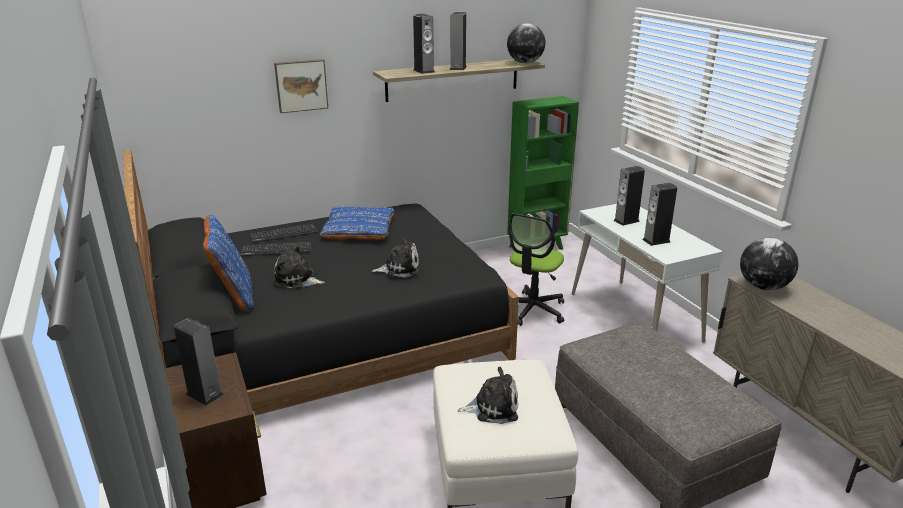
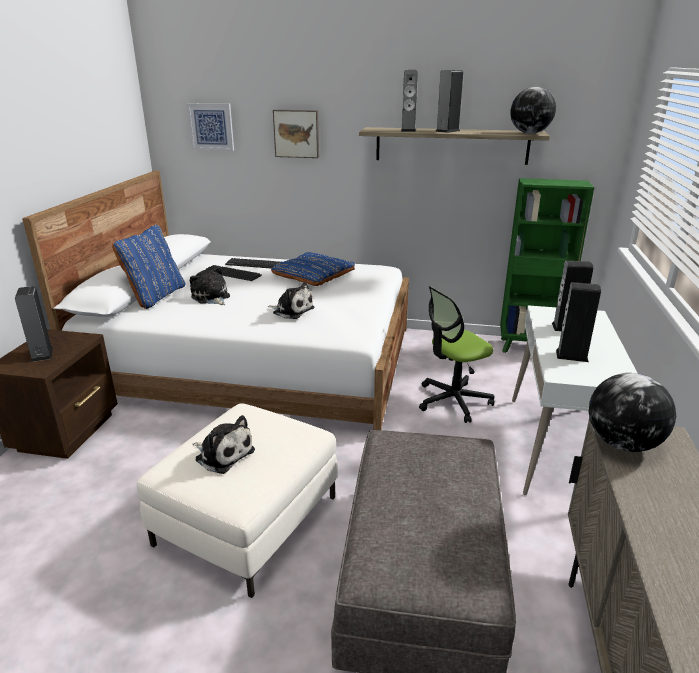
camera: 35 degrees right, 0 degrees up
(197, 89) = (211, 127): none -> picture
(327, 336) = (256, 361): black bed -> white bed

